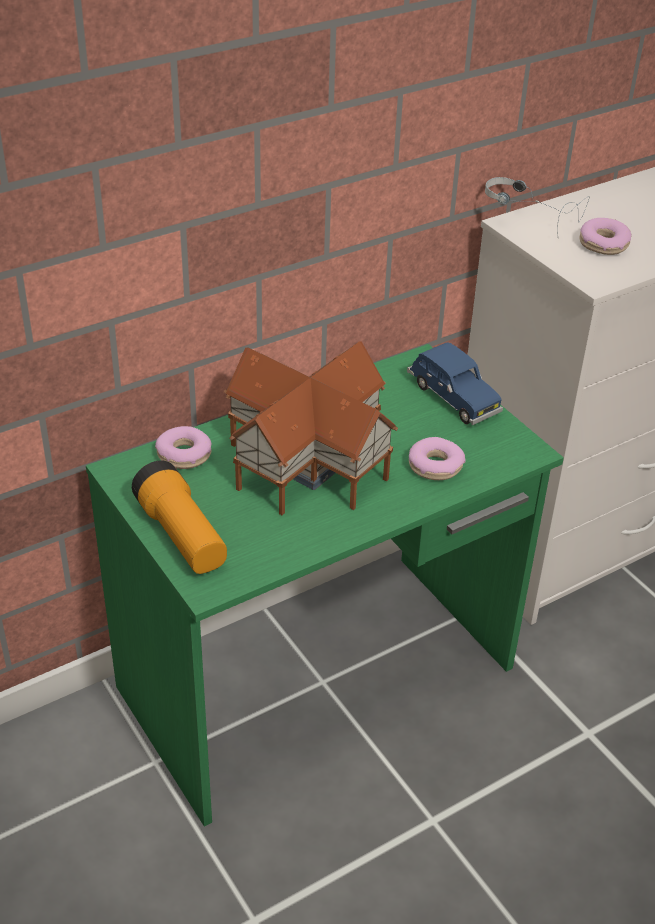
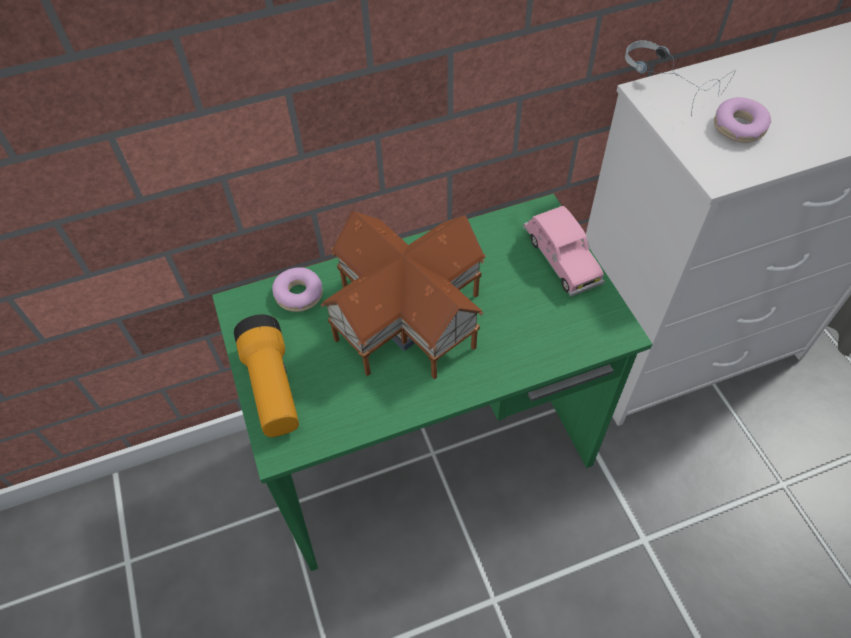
camera: 15 degrees right, 15 degrees up
(435, 466) = (524, 338): donut -> none
(452, 398) = (560, 260): blue toy car -> pink toy car

